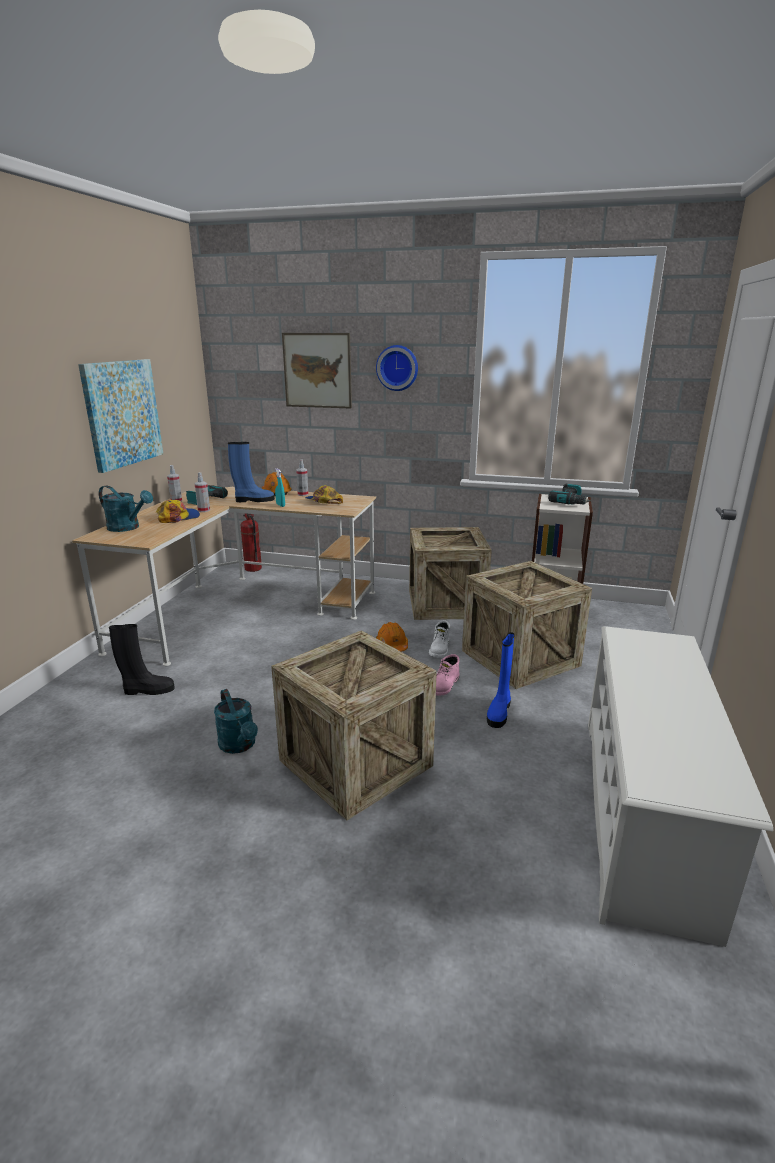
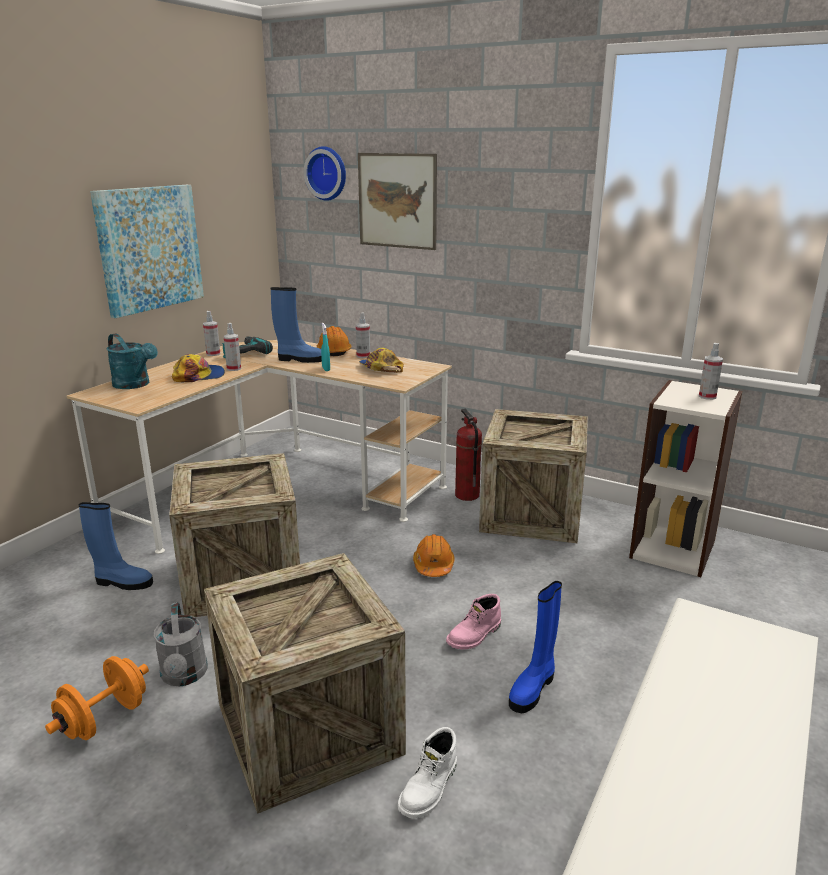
camera: 15 degrees right, 0 degrees up
(147, 690) = (122, 583): black boot -> blue boot
(190, 784) = (104, 719): none -> orange dumbbell
(239, 746) = (184, 676): turquoise watering can -> grey watering can
(252, 568) = (315, 438): fire extinguisher -> fire extinguisher (466, 495)
(397, 368) = (493, 200): wall clock -> wall clock (327, 173)
(440, 649) = (494, 580): white boot -> white boot (430, 788)
(520, 658) = (598, 610): crate -> crate (242, 578)
(571, 502) = (707, 396): power drill -> spray bottle

